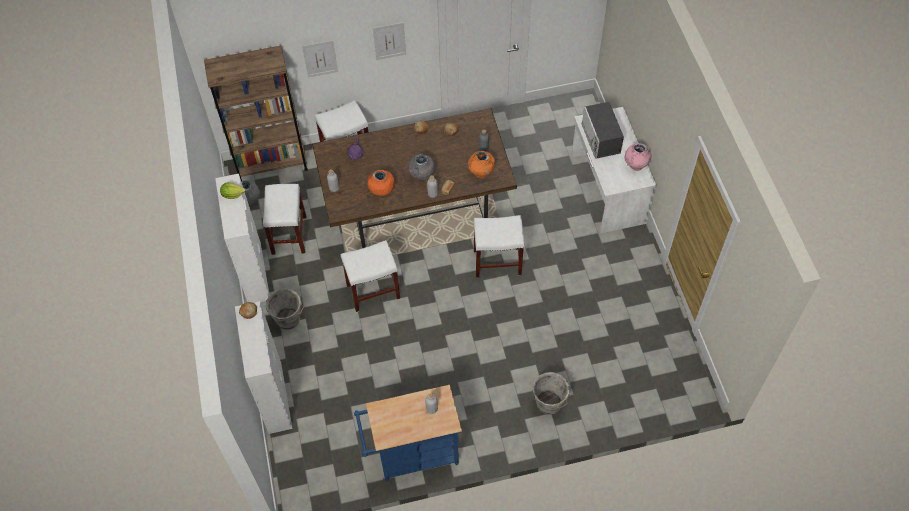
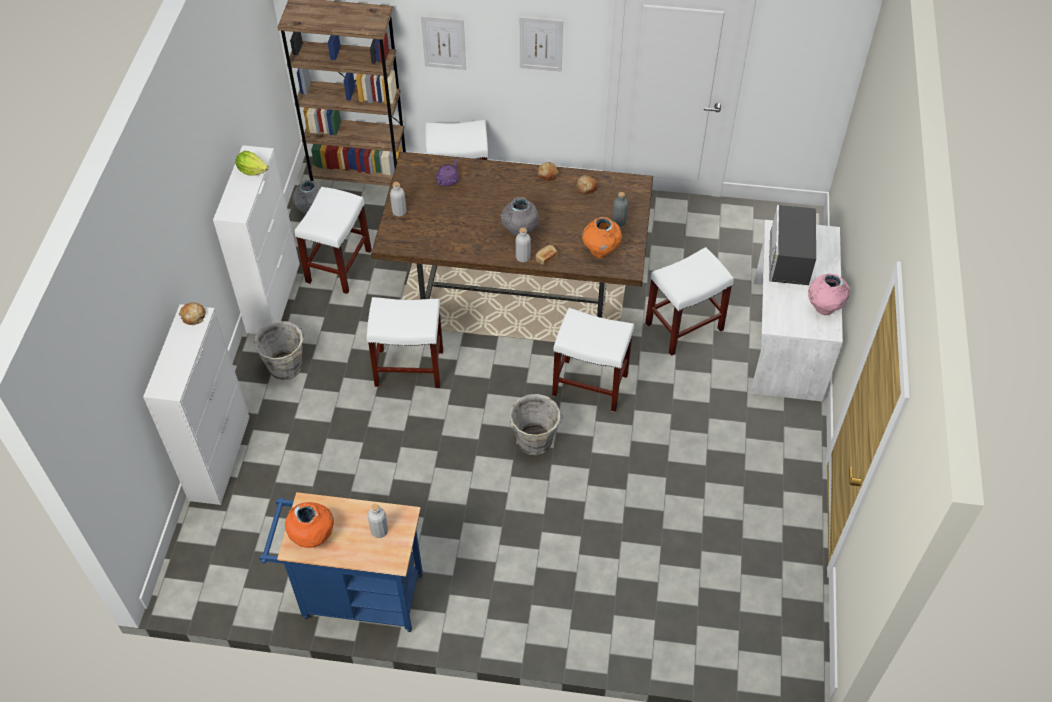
camera: 20 degrees right, 5 degrees down
(382, 191) = (458, 234): orange vase -> orange vase (313, 536)
(540, 201) = (684, 326): none -> white stool
(549, 404) = (575, 596): grey bucket -> grey bucket (535, 442)

